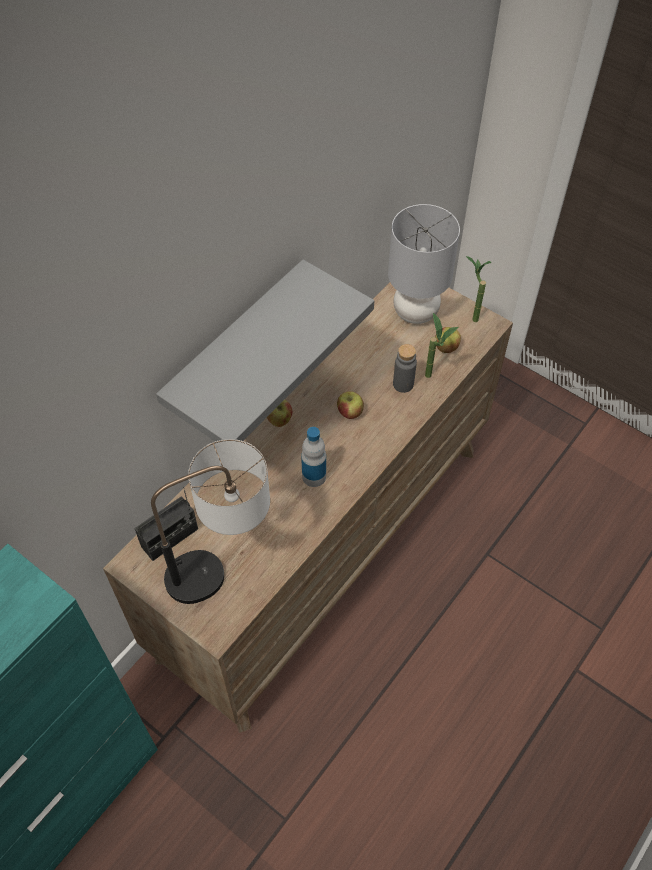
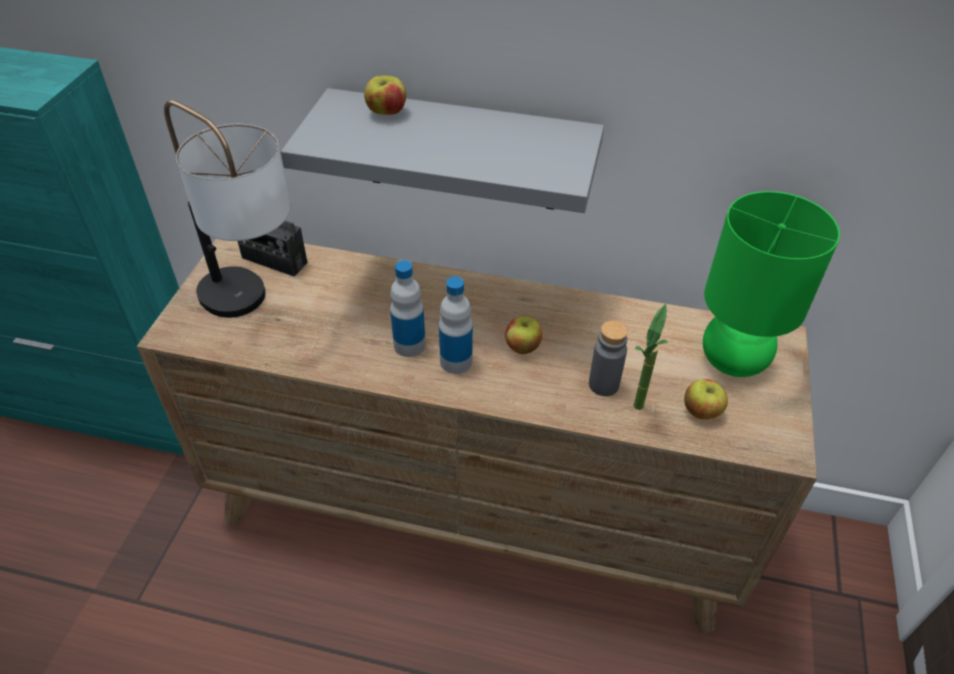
camera: 65 degrees right, 10 degrees down
(279, 420) = (472, 290): apple -> apple (387, 113)
(343, 454) = (456, 361): none -> bottle
(414, 312) = (732, 359): grey table lamp -> green table lamp
(469, 317) = (778, 421): potted plant -> none

